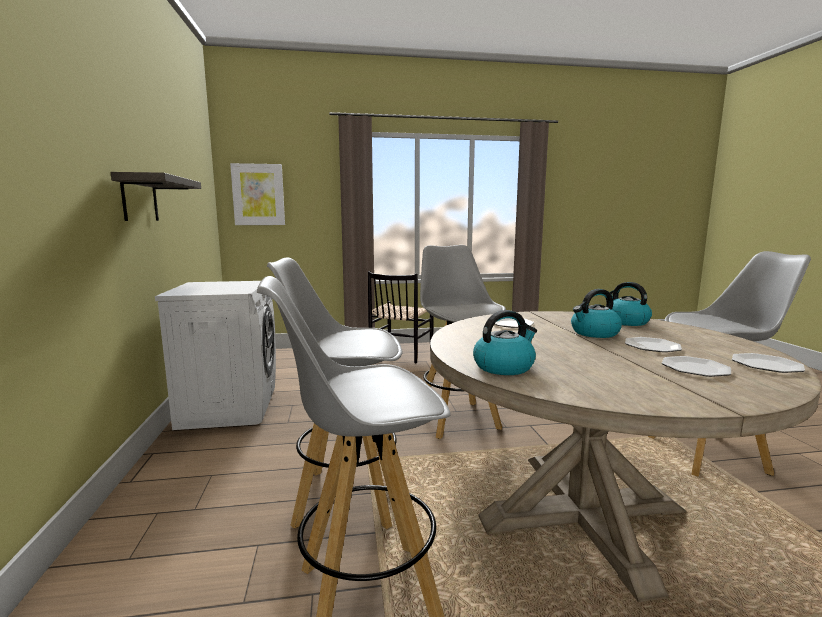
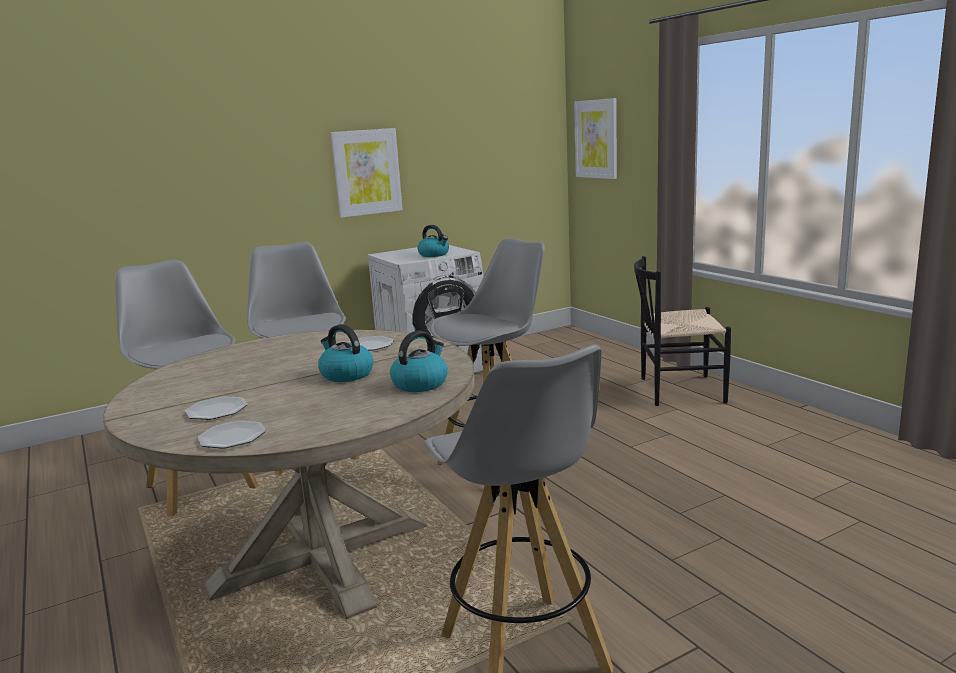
camera: 70 degrees right, 5 degrees up
(139, 199) = (366, 172): shelf -> picture
(504, 367) = (216, 359): kettle -> kettle (434, 254)
(652, 347) = (294, 396): plate -> none

